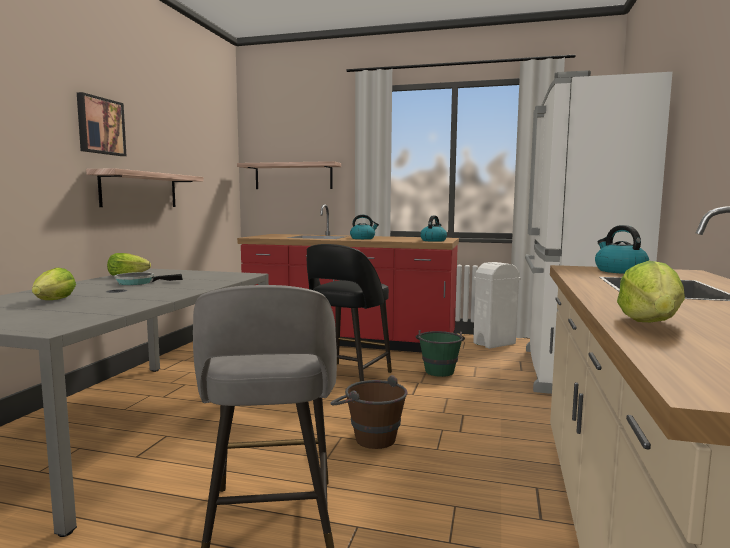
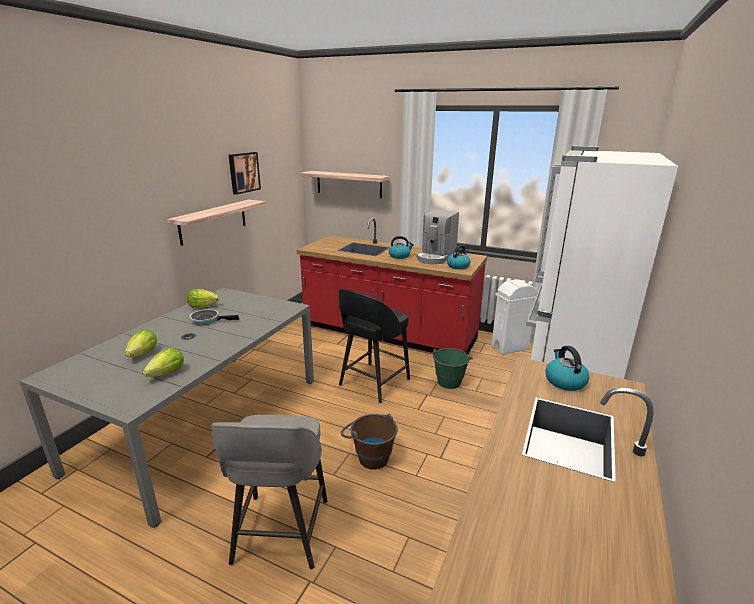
camera: 10 degrees right, 15 degrees up
(100, 126) = (175, 180): picture -> picture (243, 172)
(404, 238) = (436, 257): none -> coffee machine
(651, 323) = (493, 529): lettuce -> lettuce (167, 373)

